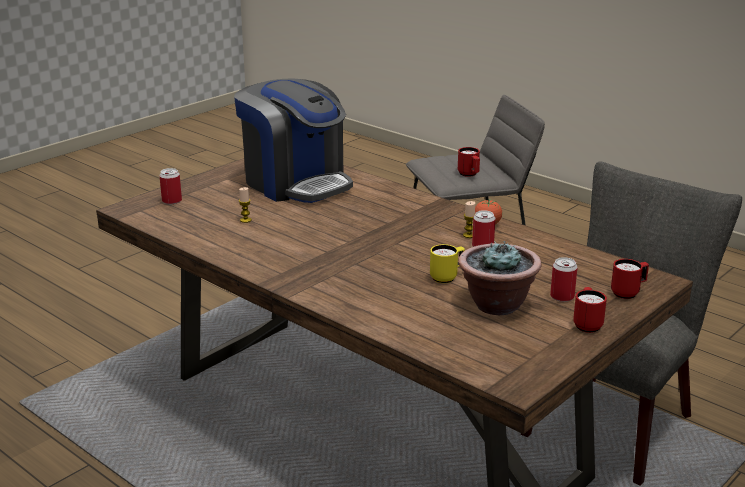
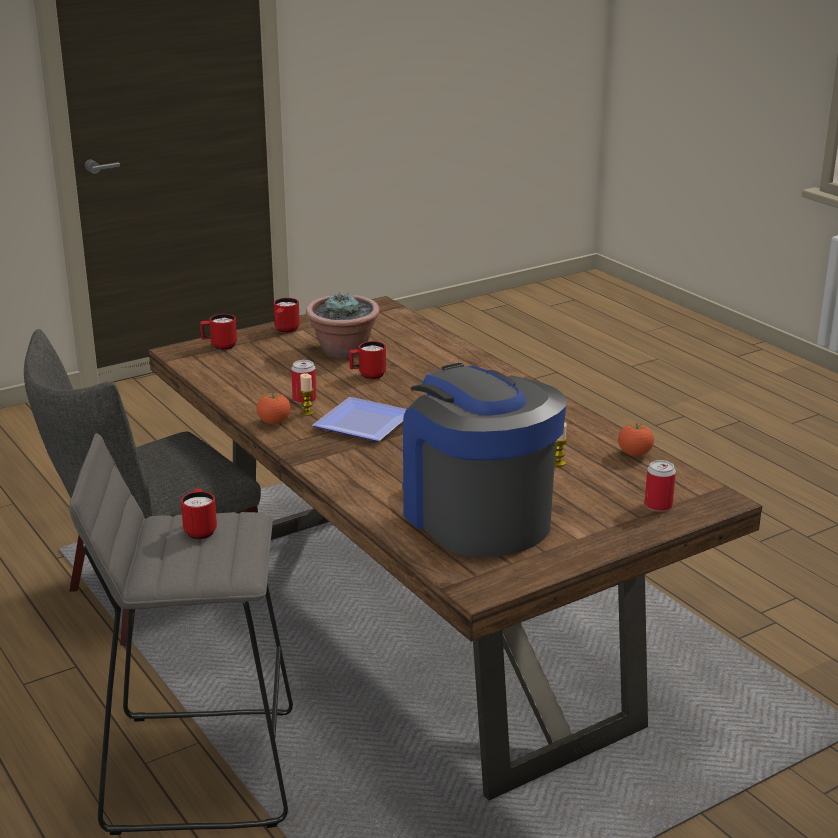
camera: 165 degrees left, 0 degrees up
(184, 233) = (634, 454): none -> tomato
(417, 231) = (360, 424): none -> plate
(447, 277) = (368, 375): yellow mug -> red mug
(562, 297) = (281, 350): can -> none

